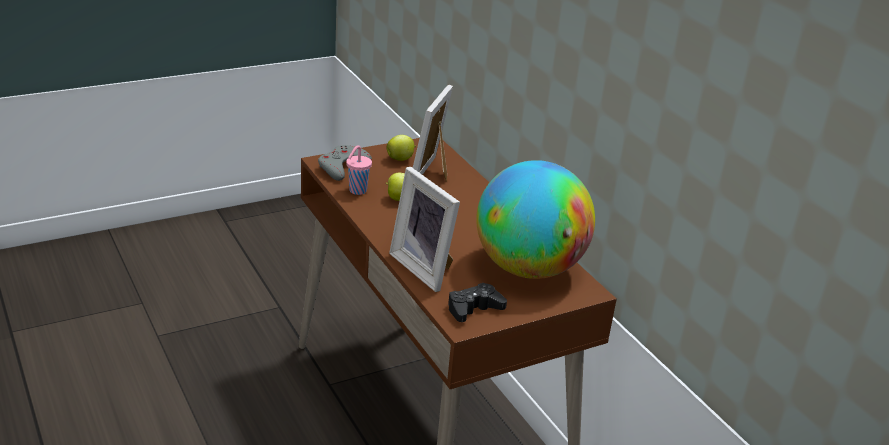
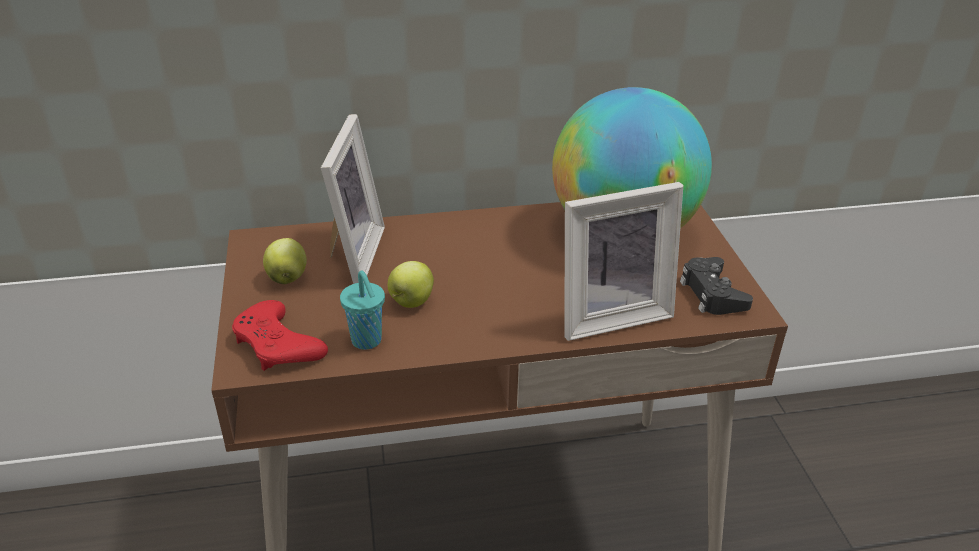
camera: 70 degrees left, 5 degrees up
(342, 167) = (277, 344): grey game controller -> red game controller
(357, 191) = (367, 341): pink cup -> turquoise cup
(434, 173) = (350, 255): picture frame -> picture frame turned 120 degrees counterclockwise

